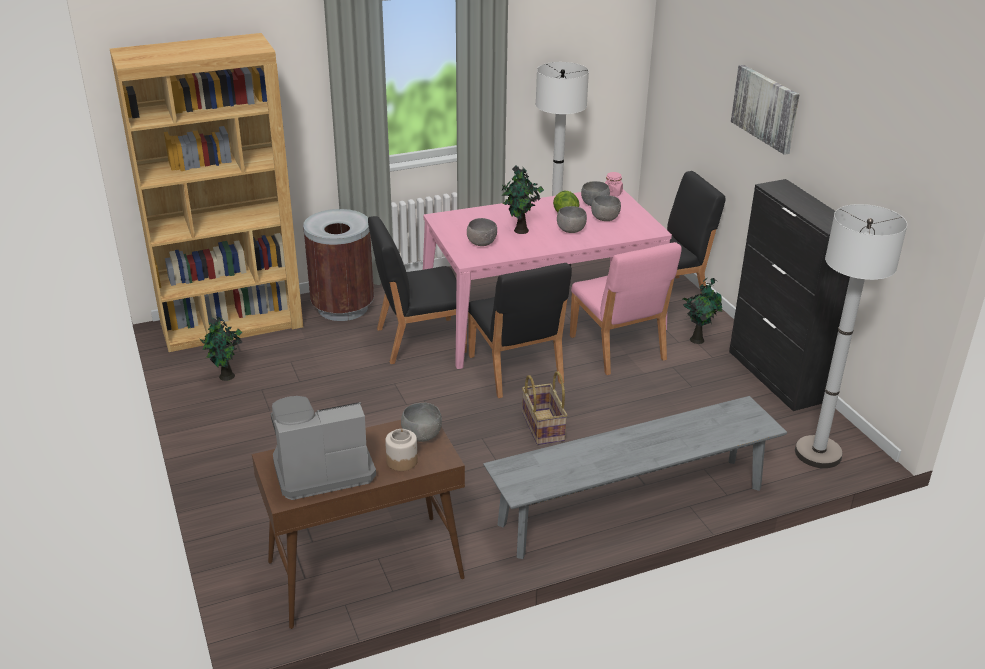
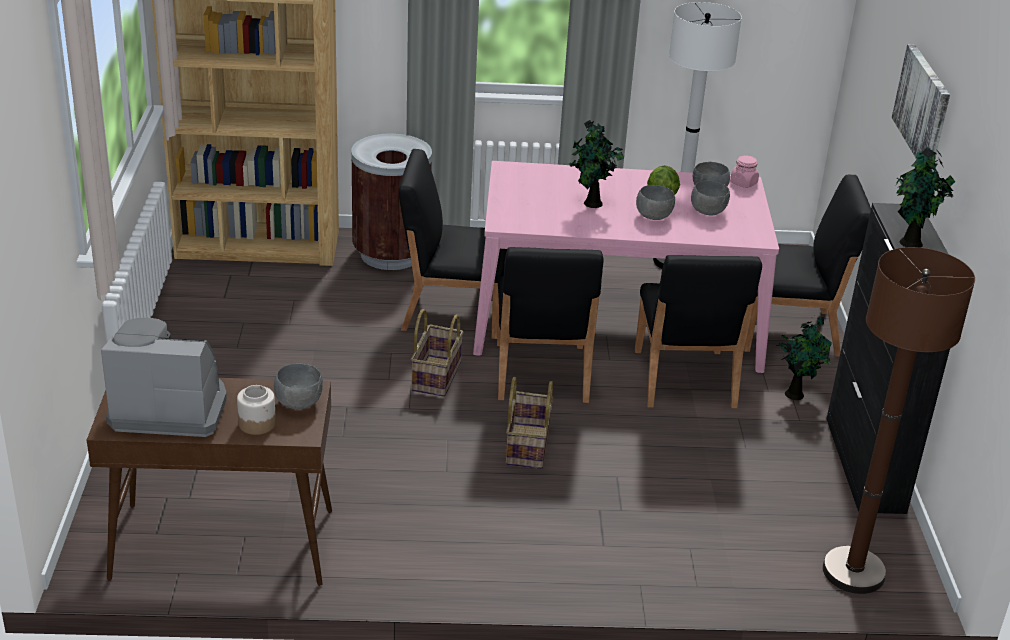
camera: 20 degrees right, 0 degrees up
(227, 377) = (216, 300): potted plant -> potted plant (911, 244)
(440, 392) = (435, 376): none -> basket
(482, 243) = (534, 208): grey bowl -> none
(617, 348) = (684, 379): pink chair -> black chair
(632, 506) = (570, 565): grey bench -> none
(818, 453) = (853, 572): white floor lamp -> brown floor lamp

